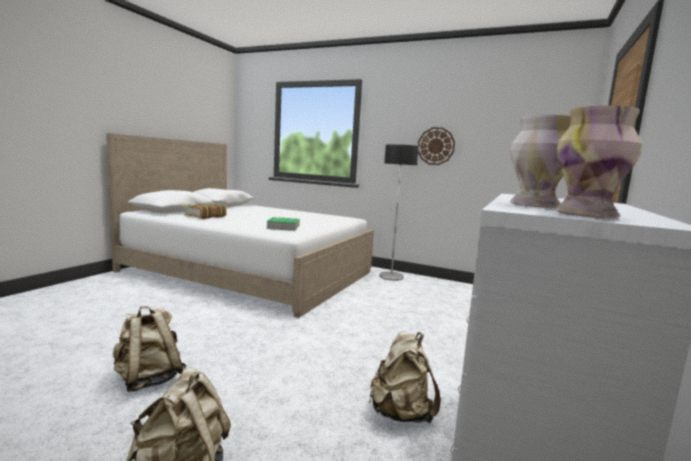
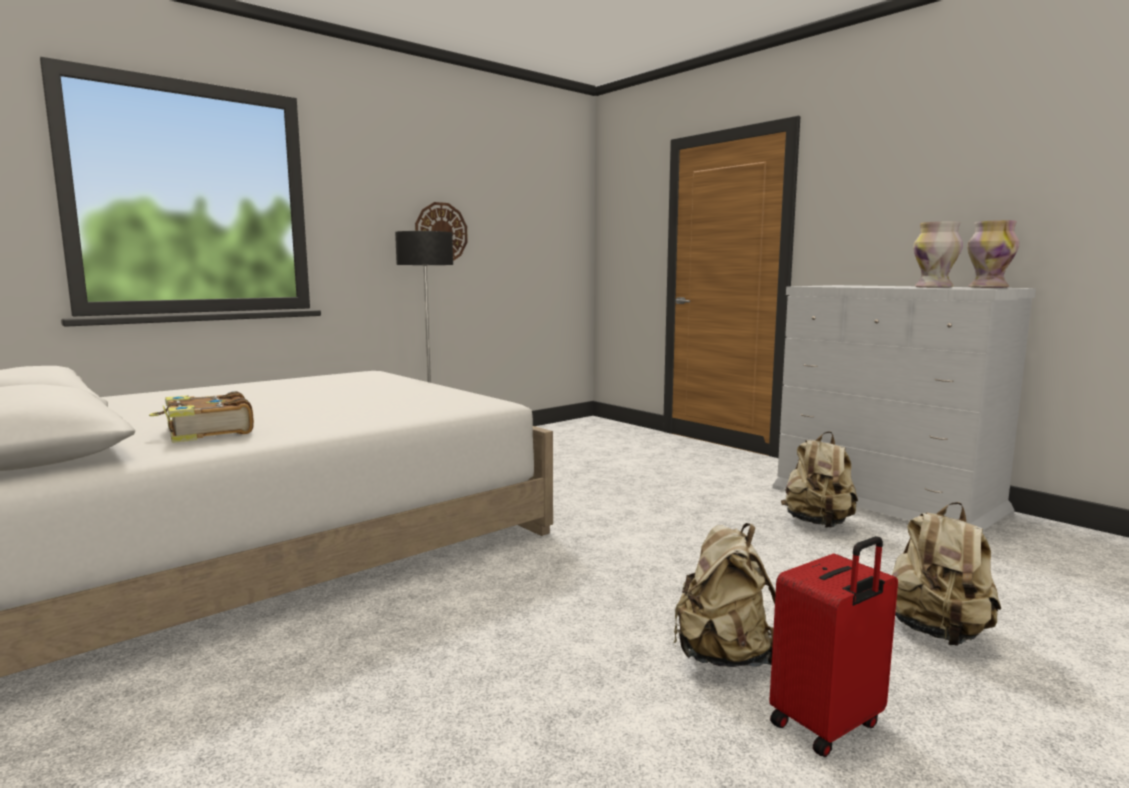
camera: 65 degrees left, 0 degrees up
(66, 415) = (828, 725): none -> red suitcase
(283, 227) = (422, 401): book -> none

